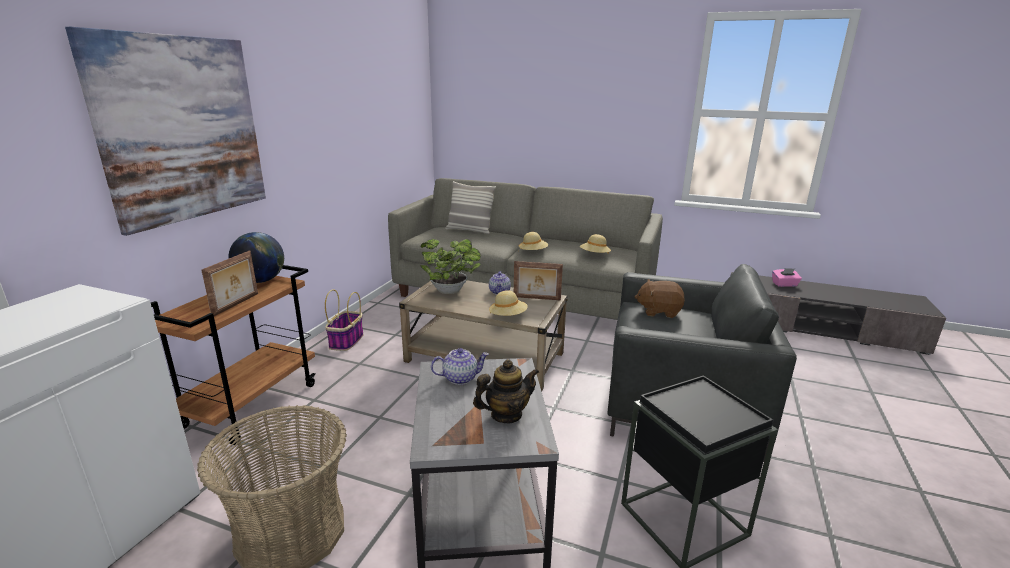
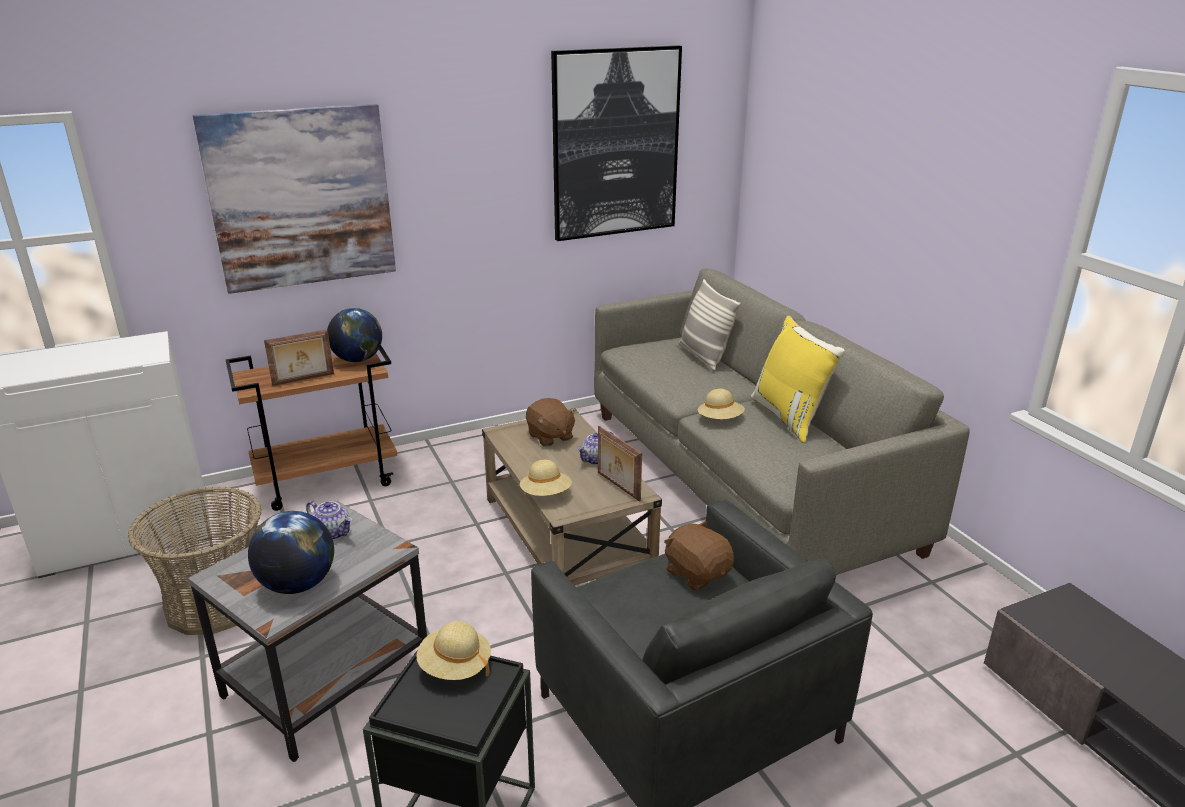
camera: 45 degrees right, 5 degrees up
(346, 341) = (475, 451): basket -> none
(378, 93) = (615, 144): none -> picture
(451, 291) = (550, 437): potted plant -> brown plush toy
(506, 415) = (297, 584): teapot -> globe
(563, 241) = (790, 417): none -> yellow pillow
(594, 255) = (785, 457): beige hat -> beige hat (455, 667)
(784, 284) = (1129, 653): pink tissue box -> none

